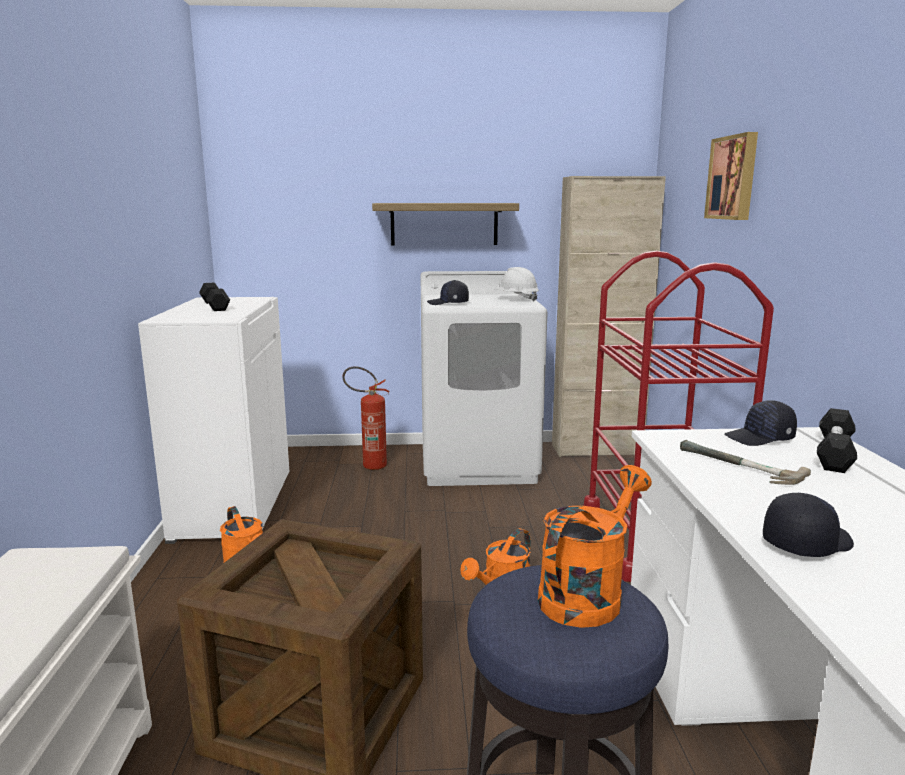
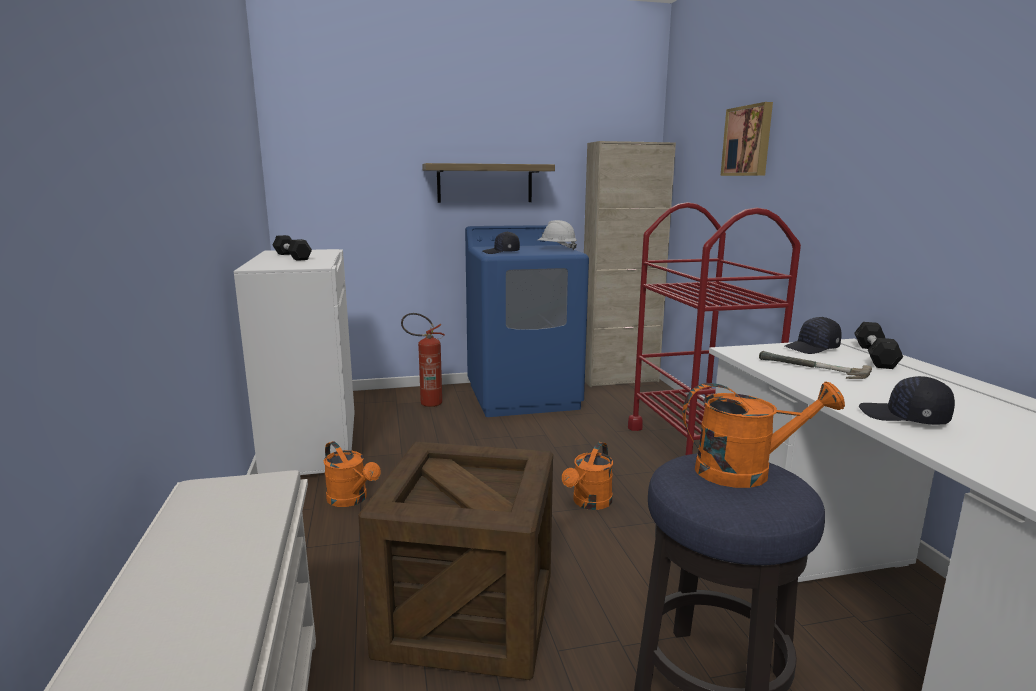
camera: 10 degrees left, 0 degrees up
(479, 463) = (523, 396): white washing machine -> blue washing machine
(587, 594) = (746, 471): orange watering can -> orange watering can turned 60 degrees clockwise
(805, 542) = (904, 417): black cap -> black cap turned 105 degrees counterclockwise

